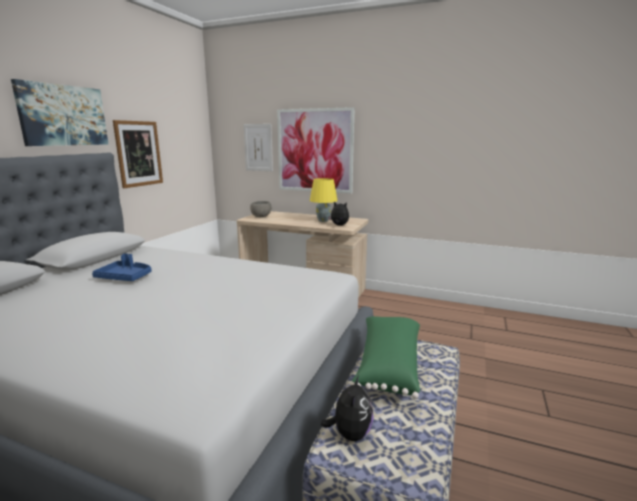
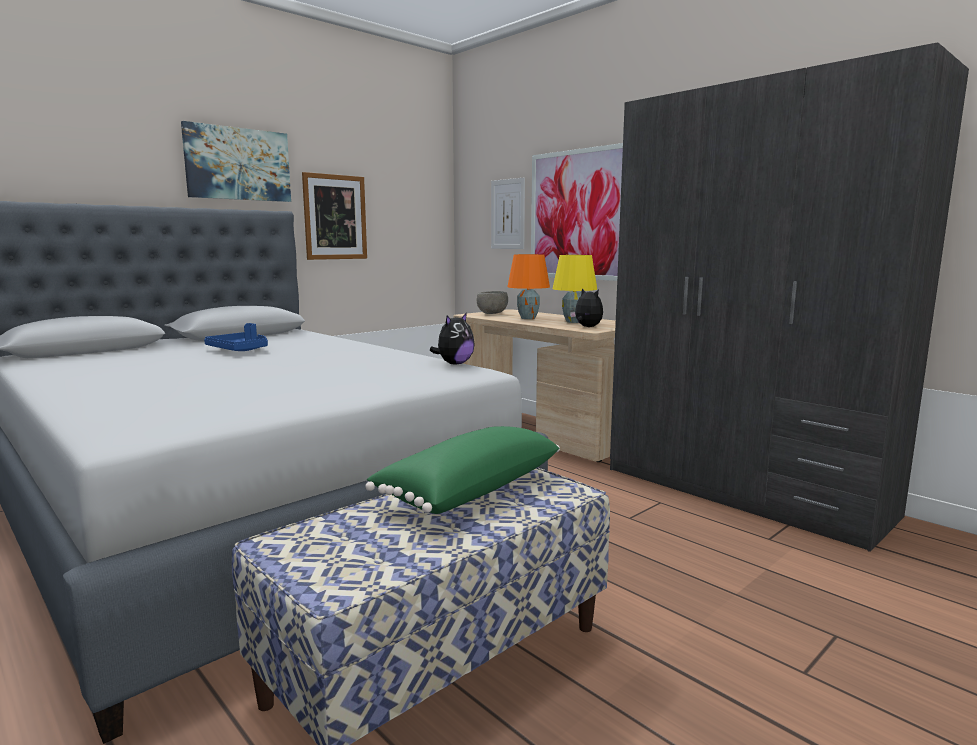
camera: 25 degrees right, 5 degrees down
(290, 219) = (527, 318): none -> orange table lamp
(350, 433) = (317, 535): plush toy -> plush toy (454, 364)
(436, 310) = (743, 491): none -> grey wardrobe

